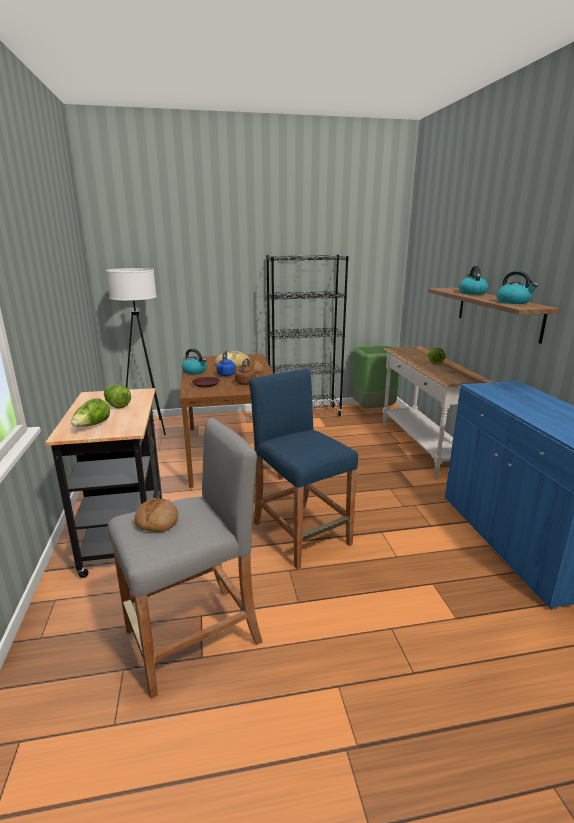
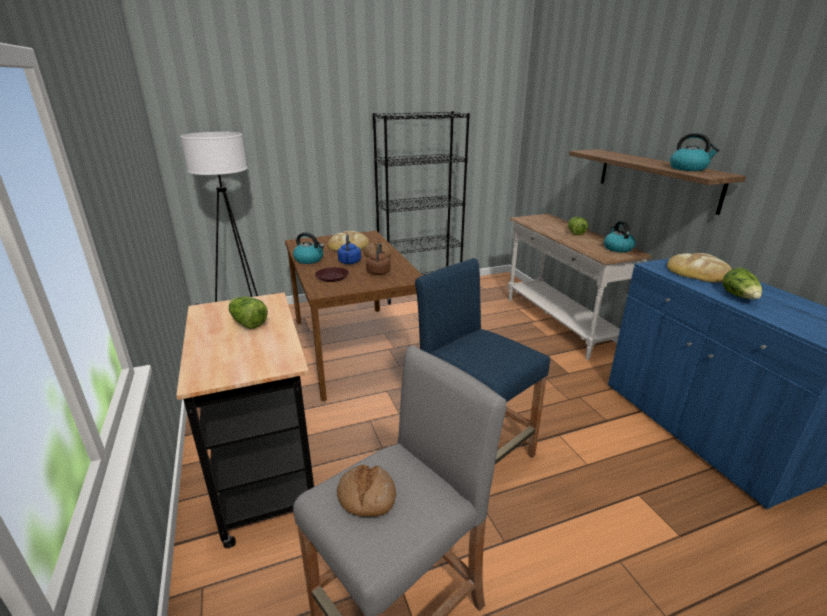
camera: 10 degrees left, 5 degrees up
(92, 425) = (231, 360): lettuce -> lettuce (740, 297)
(373, 410) = (491, 284): green trash can -> none
(472, 293) = (626, 156): kettle -> kettle (617, 248)
(514, 393) = (697, 272): none -> bread

